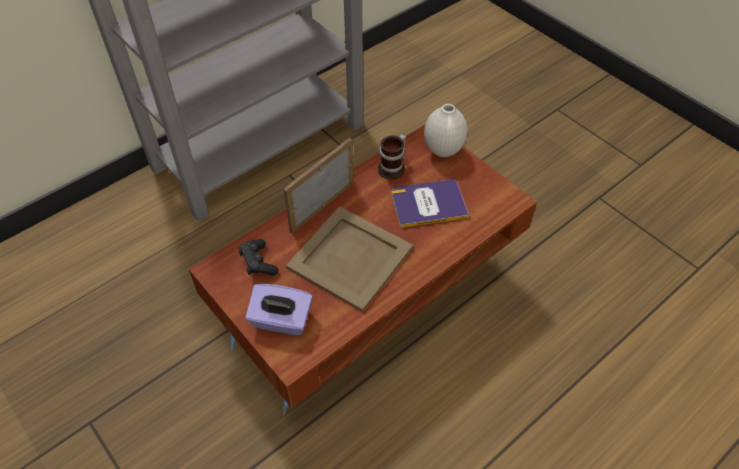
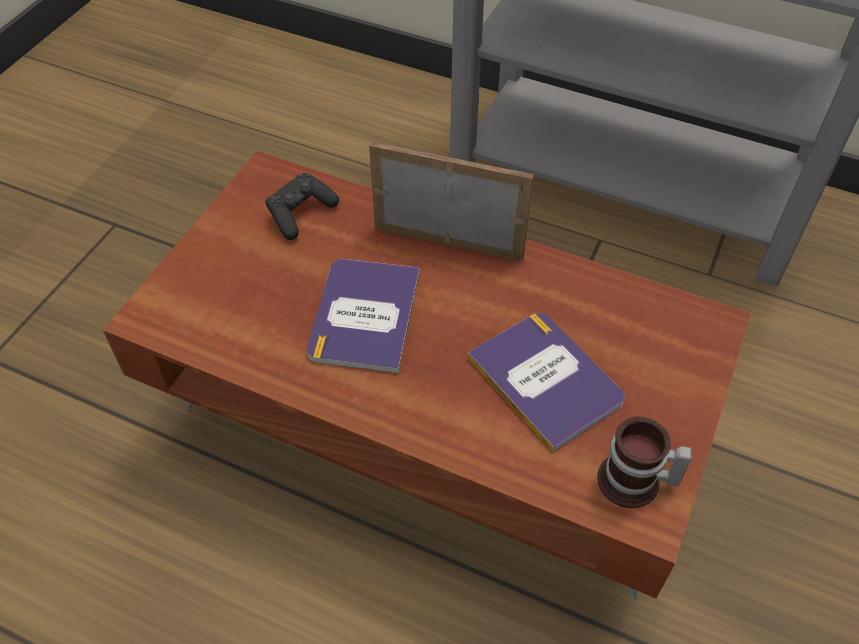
camera: 65 degrees right, 0 degrees up
(281, 321) = (211, 279): purple tissue box -> none
(350, 258) = (365, 315): beige tray -> book
(394, 168) = (594, 301): mug -> mug (634, 484)
(443, 150) = (691, 358): white vase -> none

